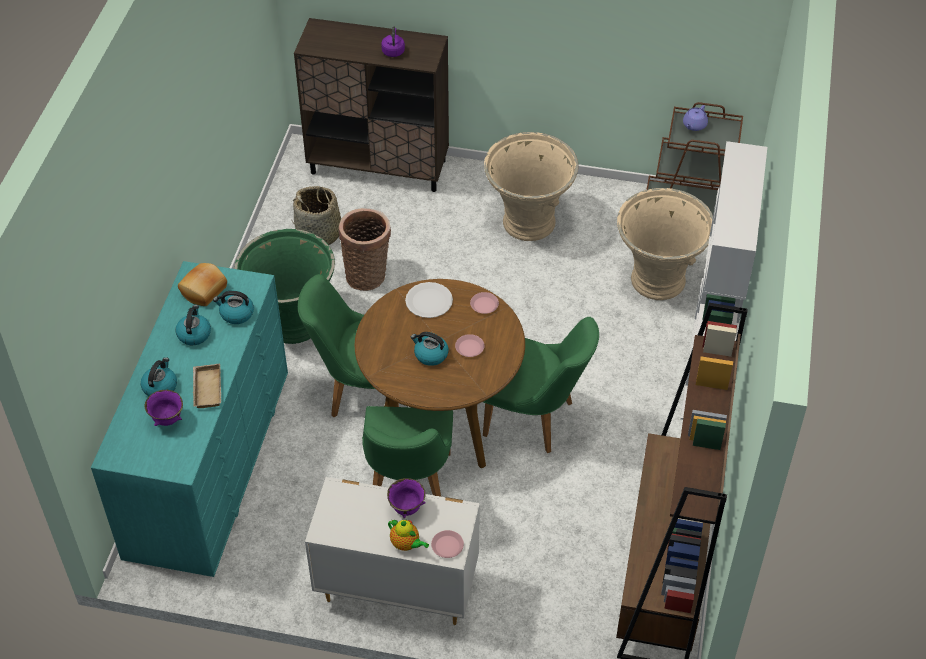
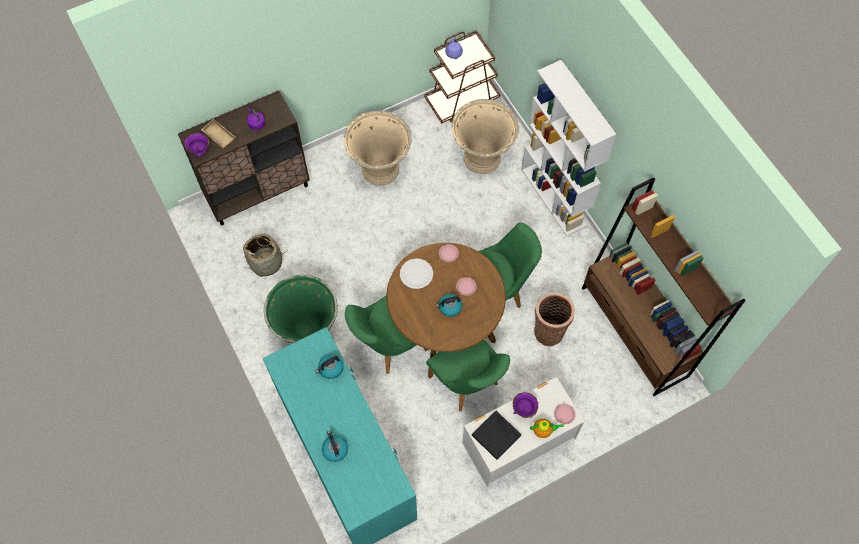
camera: 40 degrees left, 15 degrees up
(167, 420) = (361, 467): purple bowl -> purple bowl (200, 151)
(194, 334) = (319, 401): kettle -> none
(204, 291) = (296, 368): bread -> none
(206, 388) = (362, 430): beige tray -> beige tray (218, 136)
(348, 510) = (495, 435): none -> black tray
(367, 274) = (321, 269): basket -> basket (549, 330)

